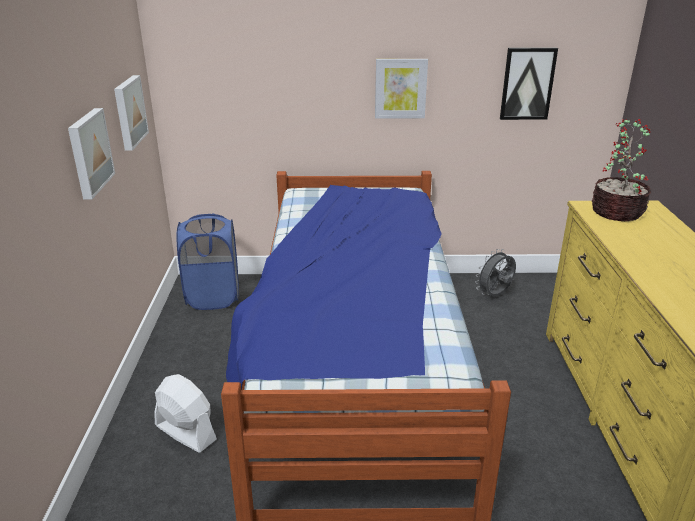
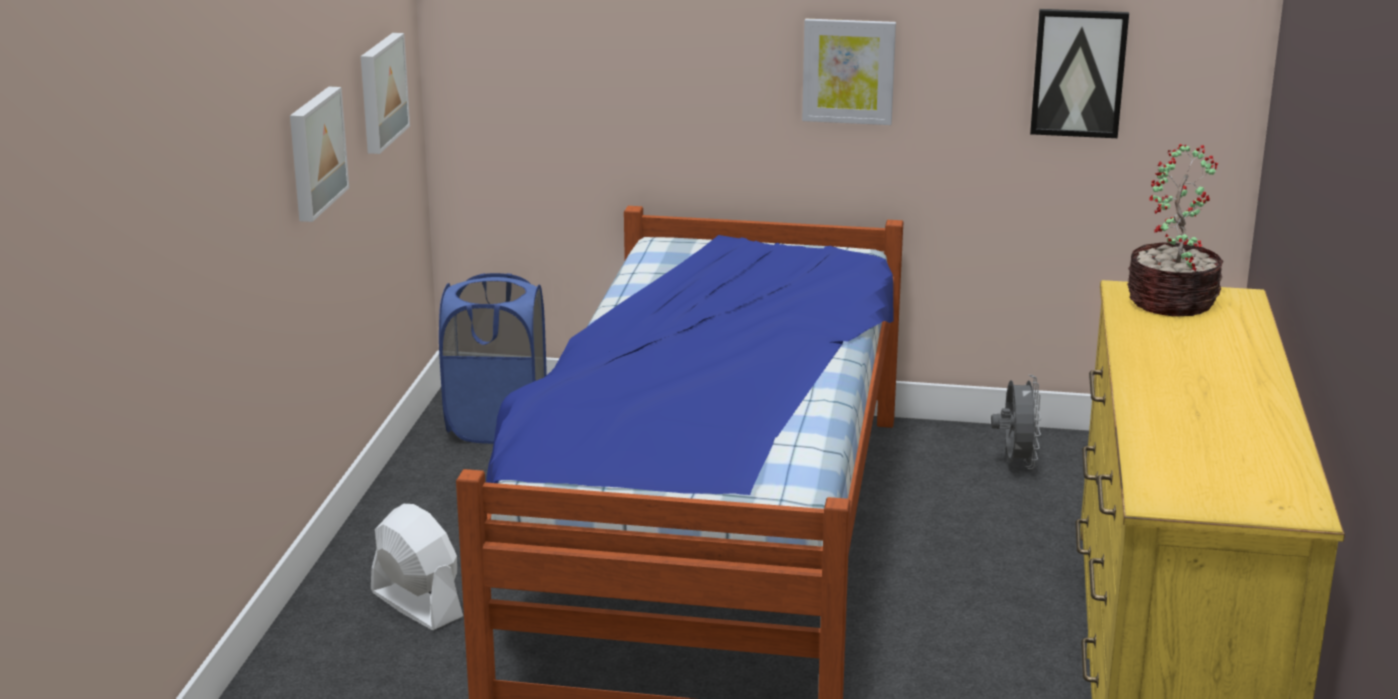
camera: 10 degrees right, 5 degrees down
(494, 295) = (1015, 463): grey fan -> grey fan turned 120 degrees clockwise

